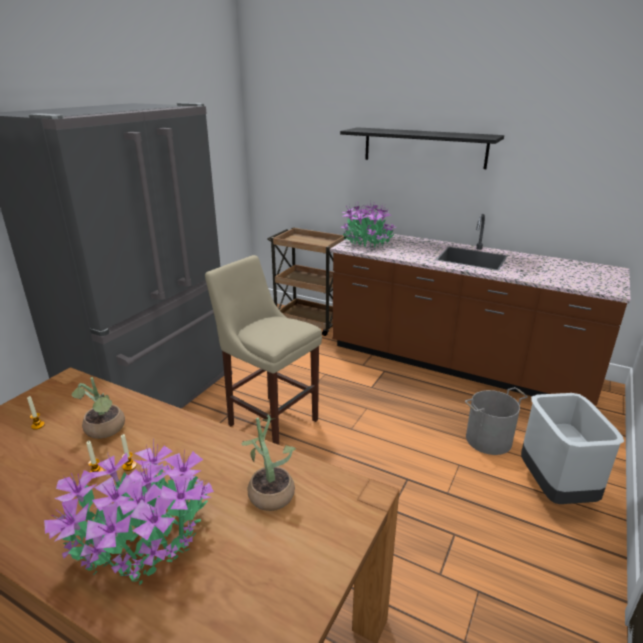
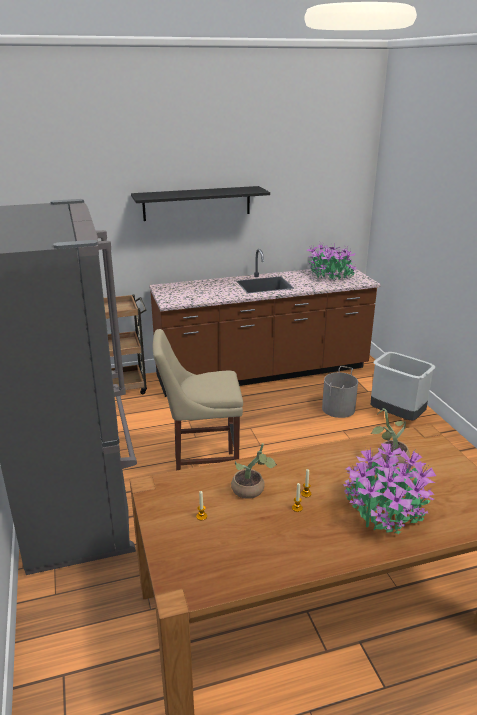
camera: 45 degrees left, 0 degrees up
(367, 242) = (176, 294): potted plant -> potted plant (330, 276)

